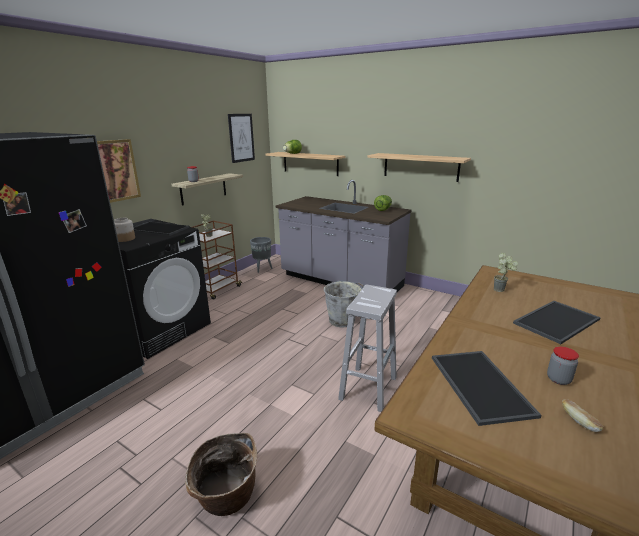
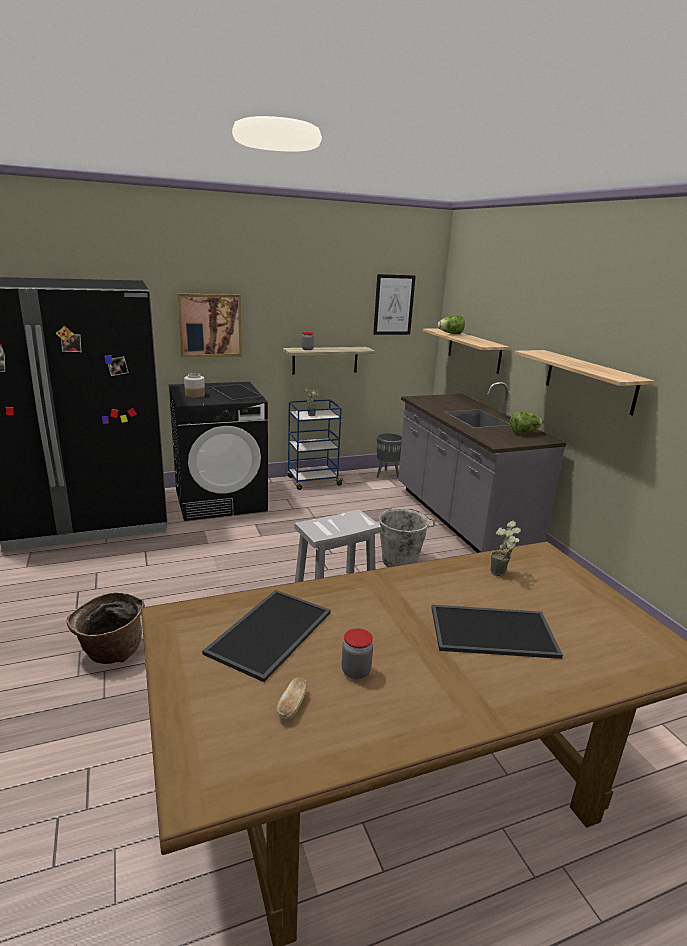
camera: 35 degrees right, 0 degrees up
(216, 290) = (313, 481): brown cart -> blue cart

